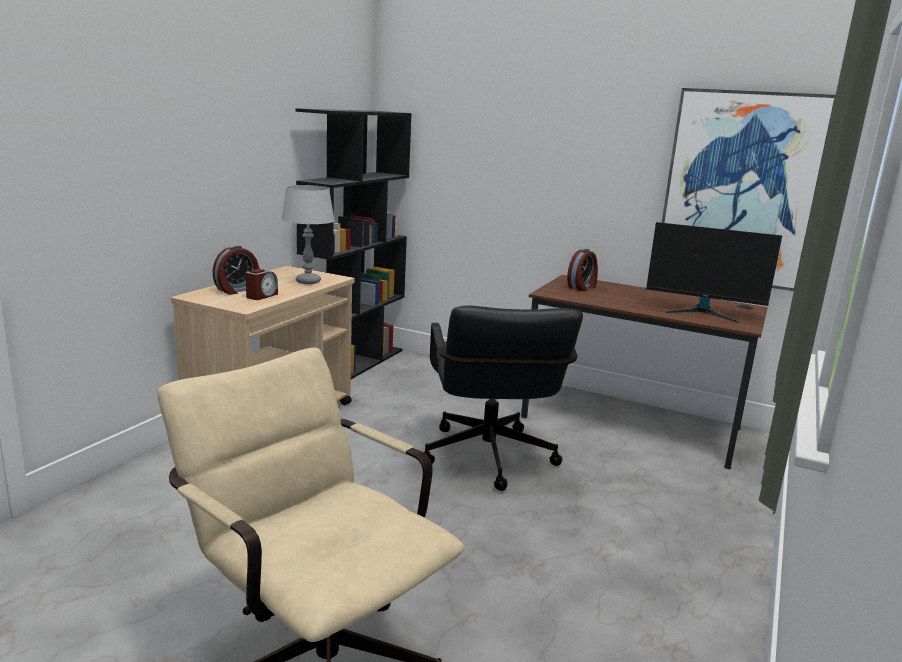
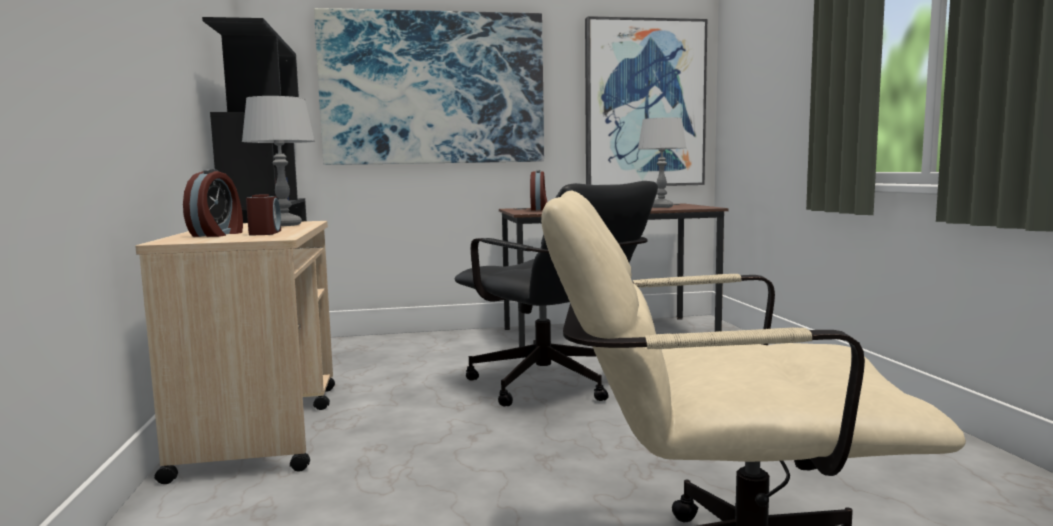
camera: 35 degrees left, 10 degrees down
(519, 152) = (433, 89): none -> picture
(703, 312) = (661, 207): monitor -> grey table lamp

